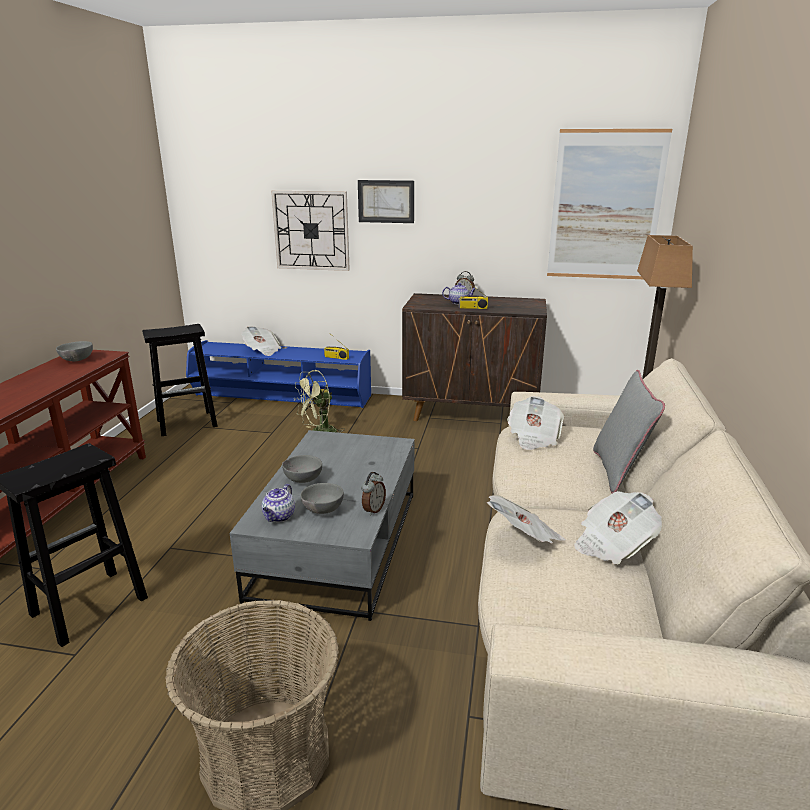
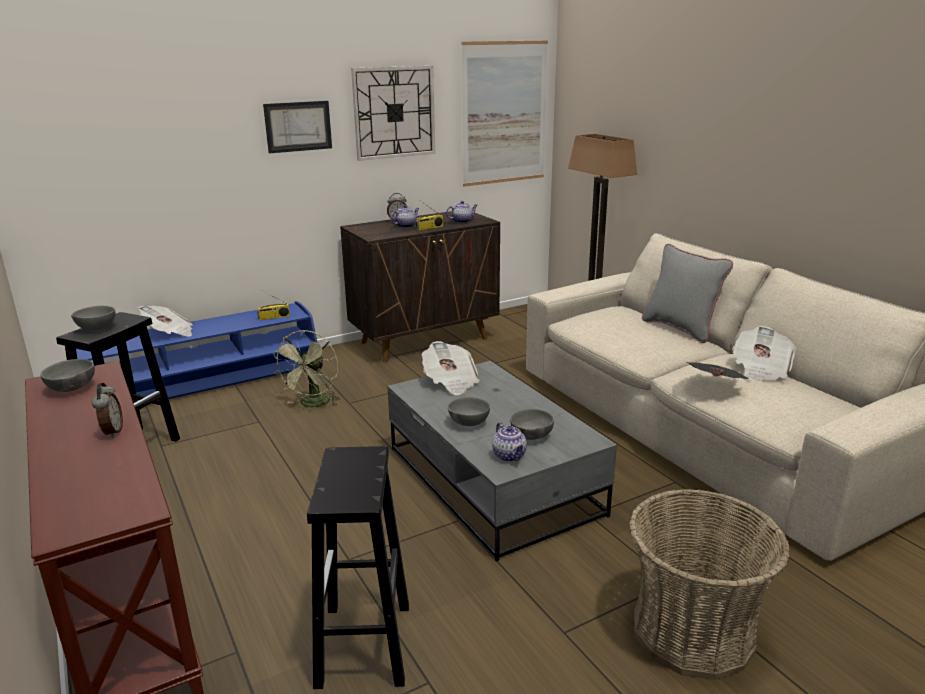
camera: 40 degrees left, 0 degrees up
(167, 330) = (95, 328): none -> grey bowl
(311, 230) = (208, 170): wall clock -> wall clock (394, 112)
(373, 510) = (566, 420): alarm clock -> alarm clock (112, 432)
(514, 308) = (462, 221): none -> teapot
(533, 437) = (594, 325): newspaper -> newspaper (450, 382)

